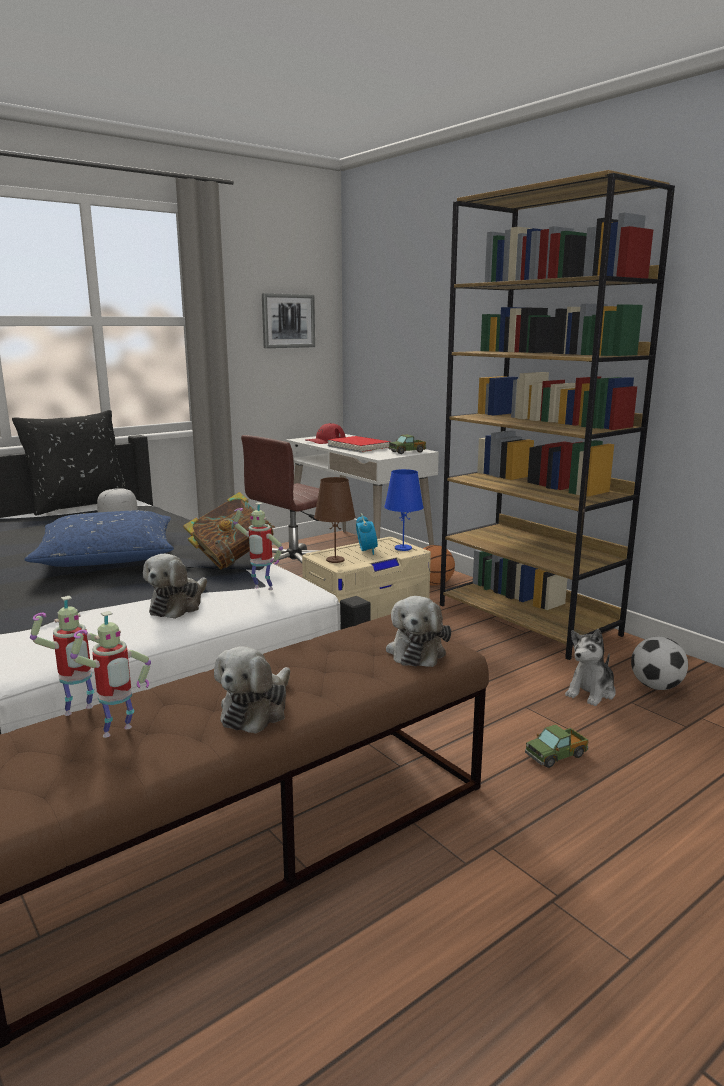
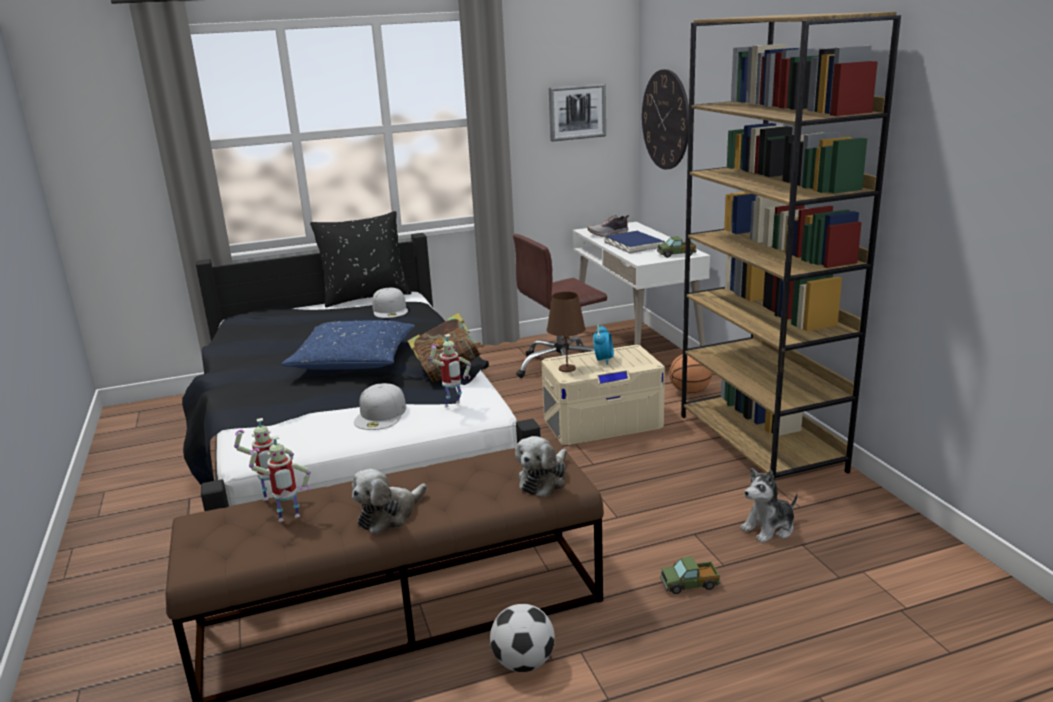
camera: 20 degrees right, 5 degrees up
(178, 605) = (381, 415): plush toy -> white cap
(261, 589) = (453, 405): toy robot -> toy robot turned 75 degrees counterclockwise
(325, 441) = (608, 234): red cap -> shoe
(358, 447) = (634, 245): red book -> blue book
(378, 328) = (666, 120): none -> wall clock
(403, 548) = (640, 360): blue table lamp -> none
(656, 686) = (841, 532): football -> football (523, 663)

